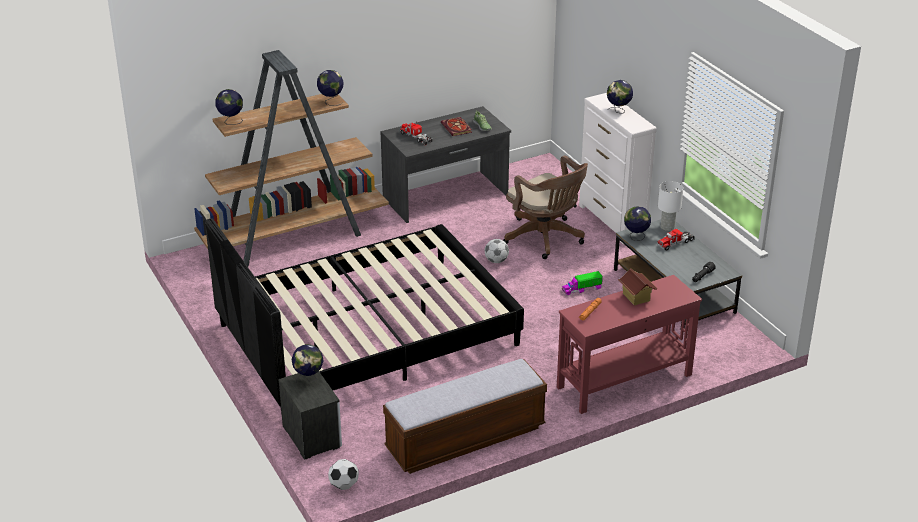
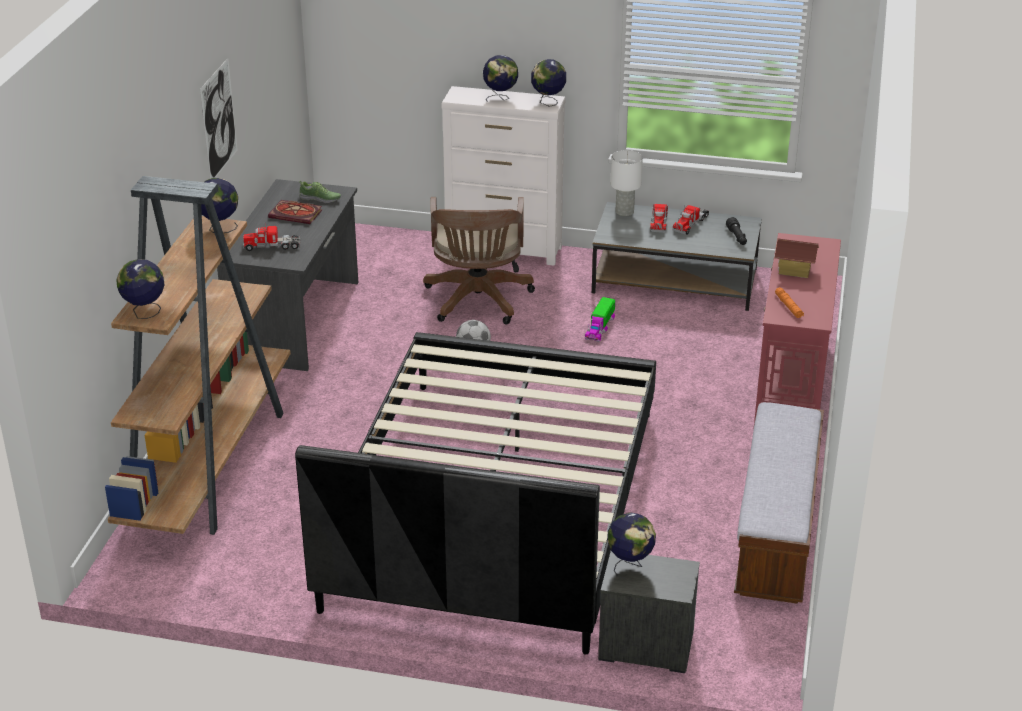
camera: 50 degrees left, 0 degrees up
(344, 485) = (768, 664): football -> none
(406, 47) = (219, 120): none -> picture
(546, 239) = (478, 302): brown office chair -> brown office chair turned 90 degrees clockwise
(636, 237) = (617, 236): globe -> globe (548, 103)
(691, 254) = (690, 224): none -> toy truck

